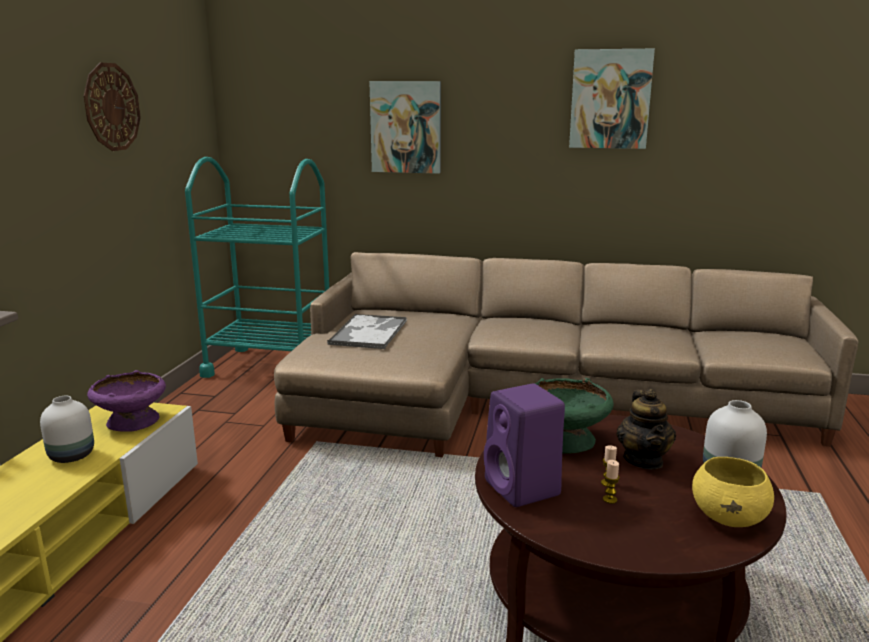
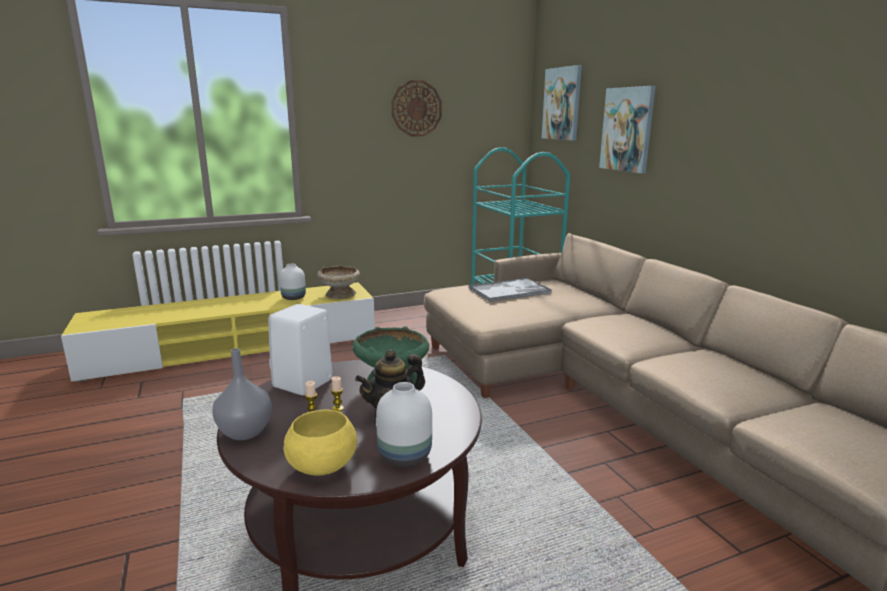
camera: 55 degrees right, 0 degrees up
(132, 422) = (339, 295): purple bowl -> beige bowl
(524, 489) = (302, 384): purple speaker -> white speaker
(610, 99) = (803, 99): picture -> picture (562, 104)
(625, 547) = (246, 432): none -> grey vase

